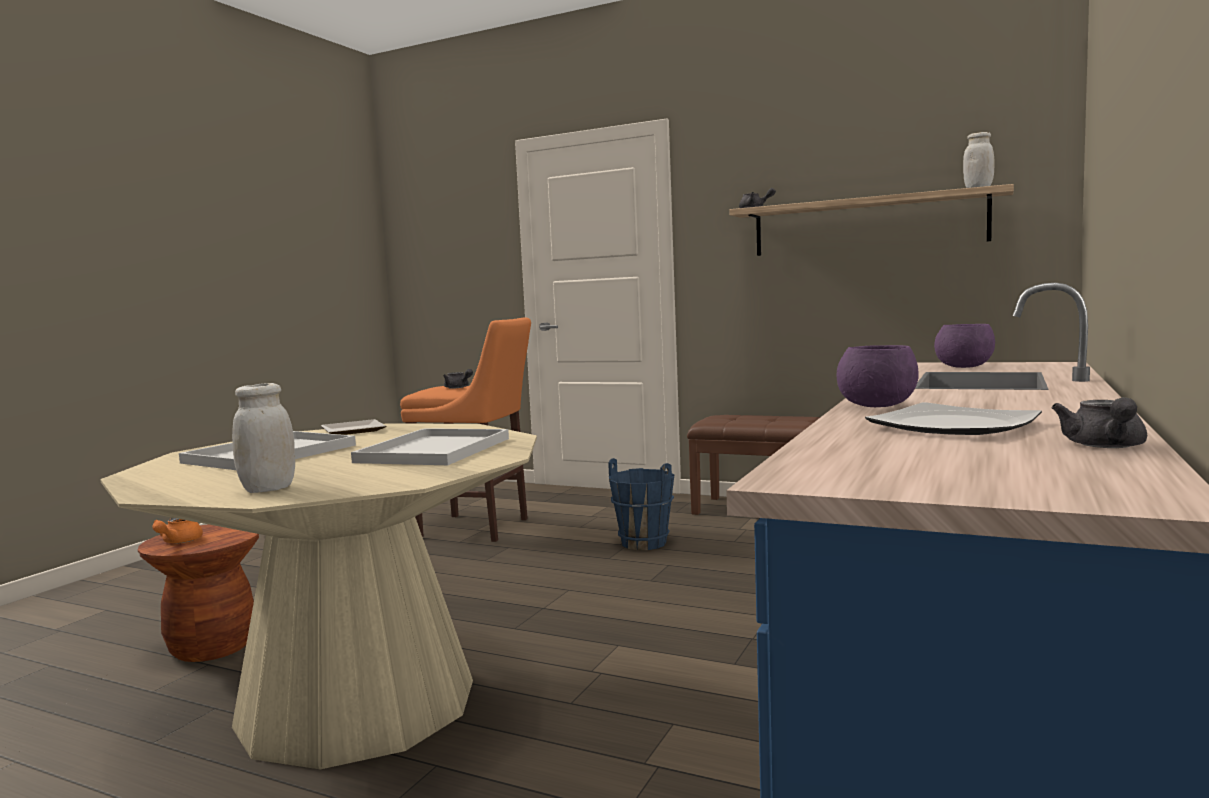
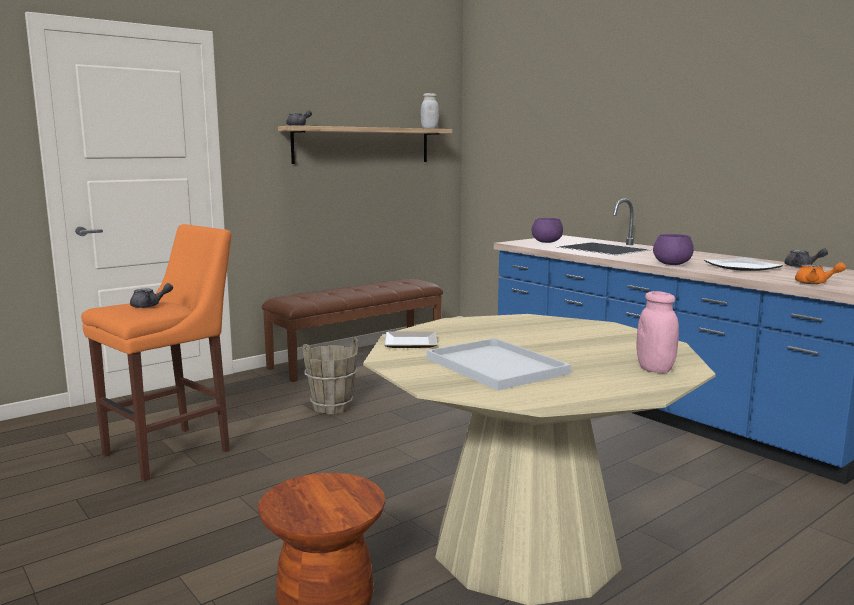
camera: 65 degrees left, 5 degrees up
(177, 542) = (326, 510): orange teapot -> orange teapot (815, 283)
(268, 489) = (655, 369): white jar -> pink jar
(434, 449) = (551, 332): white tray -> none
(644, 543) = (331, 407): blue bucket -> brown bucket

